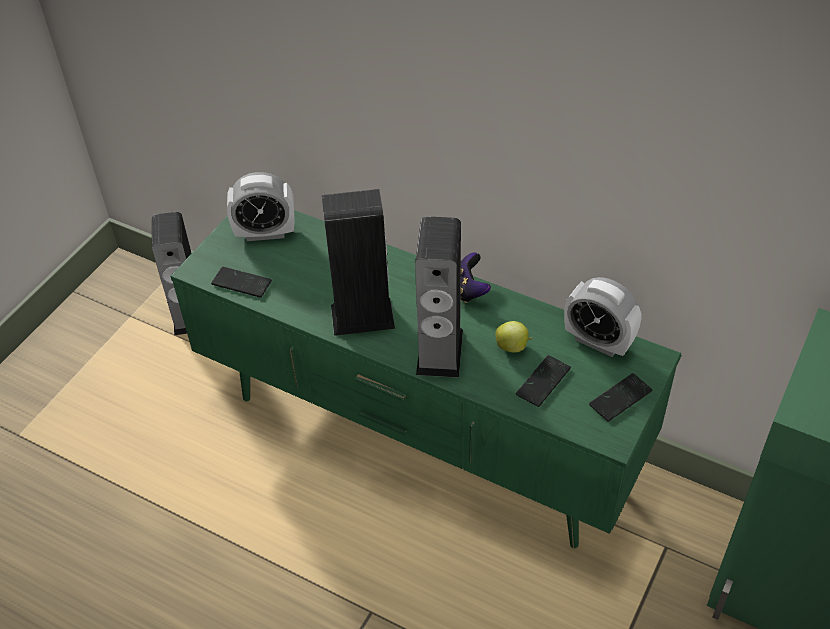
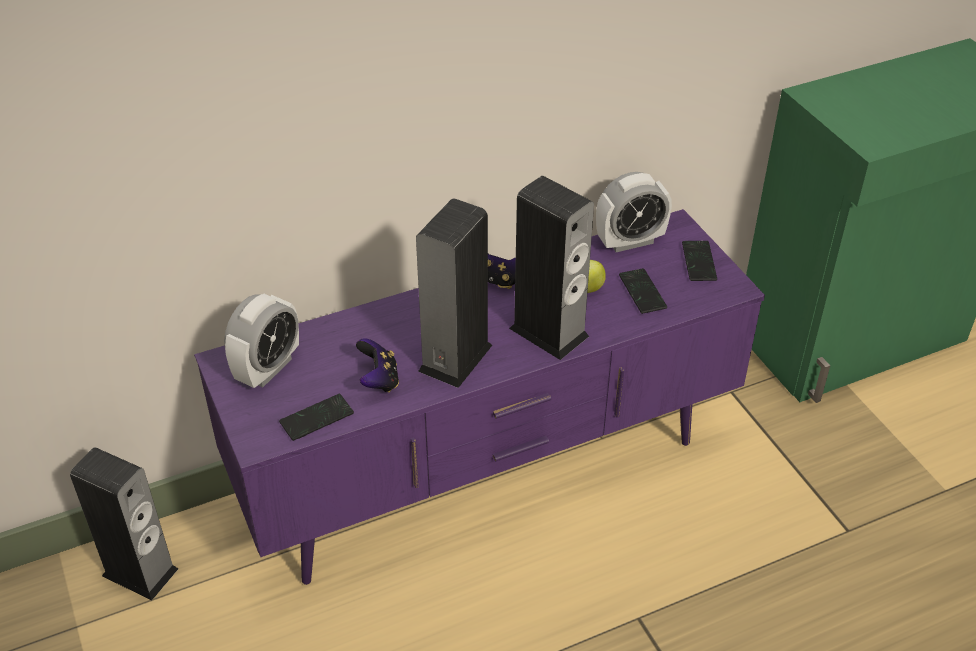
camera: 55 degrees left, 5 degrees down
(303, 291) = (379, 380): none -> game controller
(420, 439) = (487, 478): green tv stand -> purple tv stand

